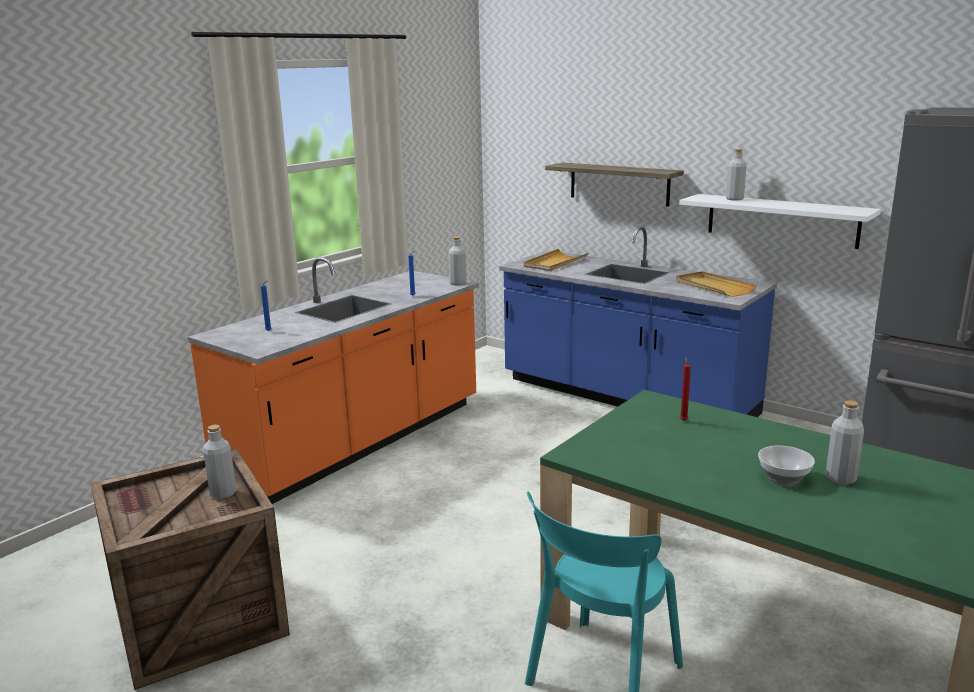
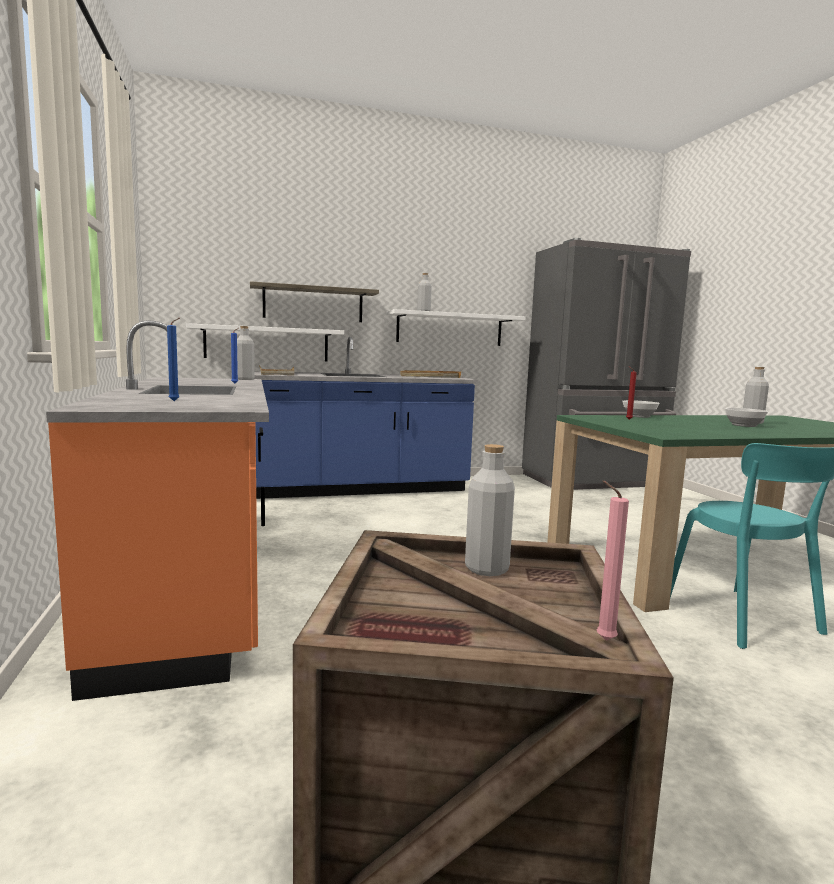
camera: 55 degrees left, 10 degrees down
(134, 534) = (602, 639): none -> pink candle
(575, 224) = (267, 343): none -> white shelf
(735, 419) = (639, 416): none -> bowl

